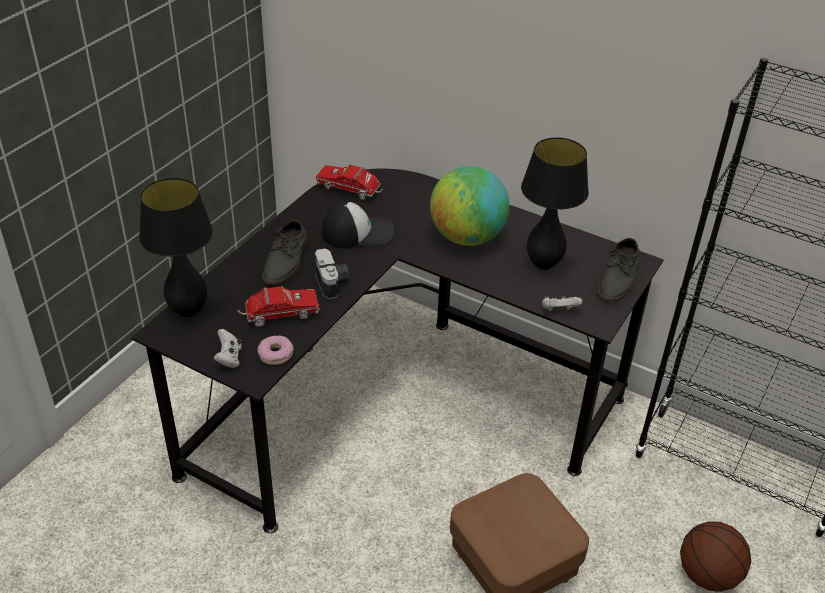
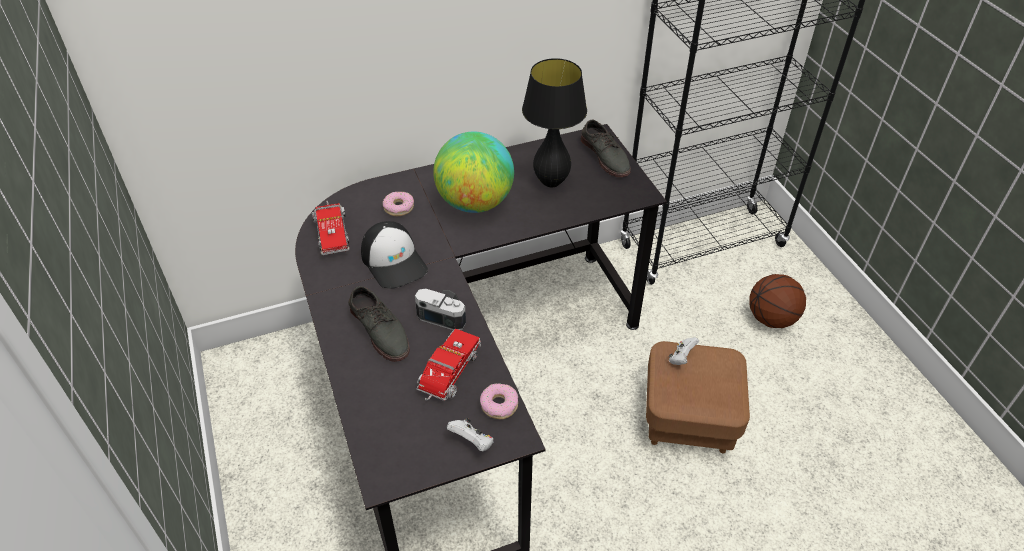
camera: 50 degrees left, 5 degrees up
(189, 311) = (374, 439): black table lamp -> none
(351, 189) = (332, 233): toy truck -> toy truck turned 75 degrees counterclockwise
(358, 232) = (394, 261): cap -> cap turned 120 degrees clockwise
(414, 204) = (399, 207): none -> donut
(559, 311) = (610, 205): white game controller -> white game controller (681, 357)

